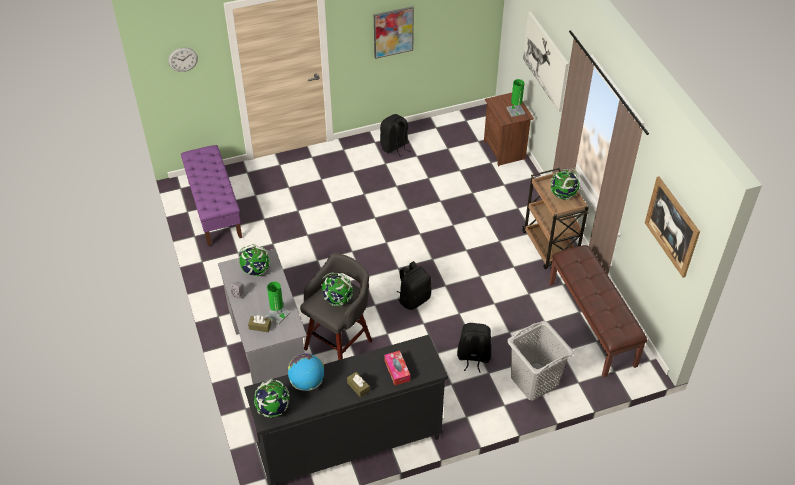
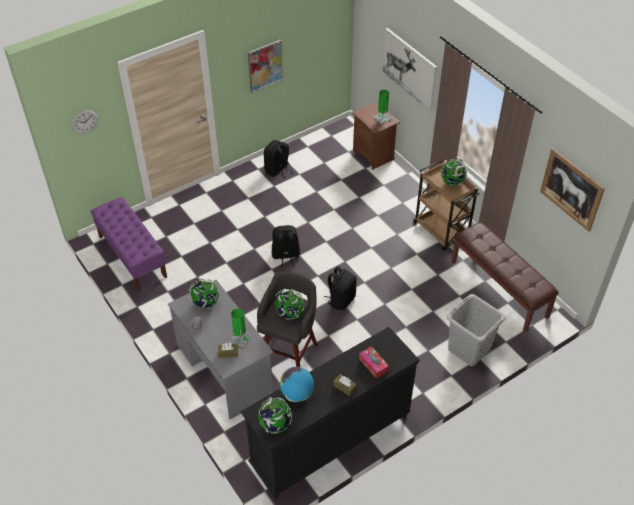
camera: 15 degrees left, 0 degrees up
(473, 357) = (410, 339): black backpack -> black backpack (285, 255)

